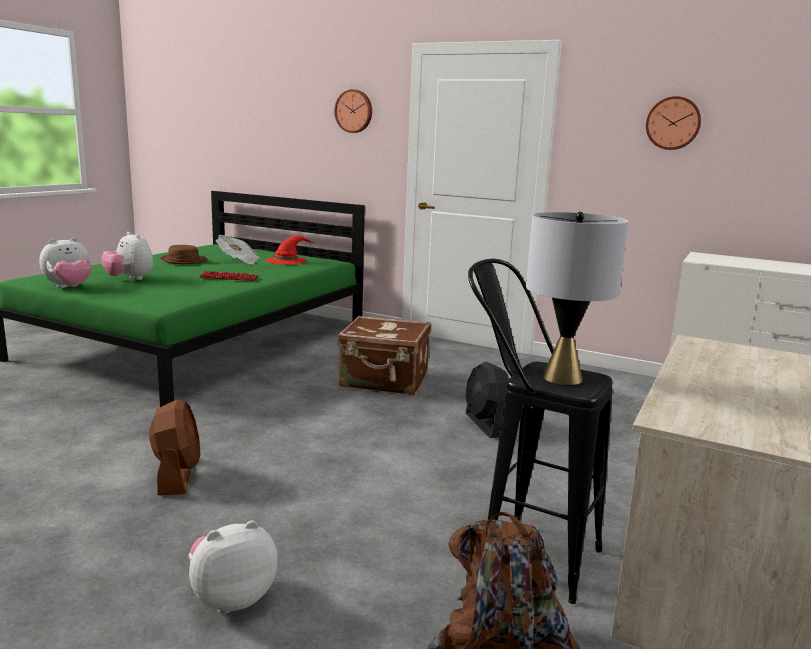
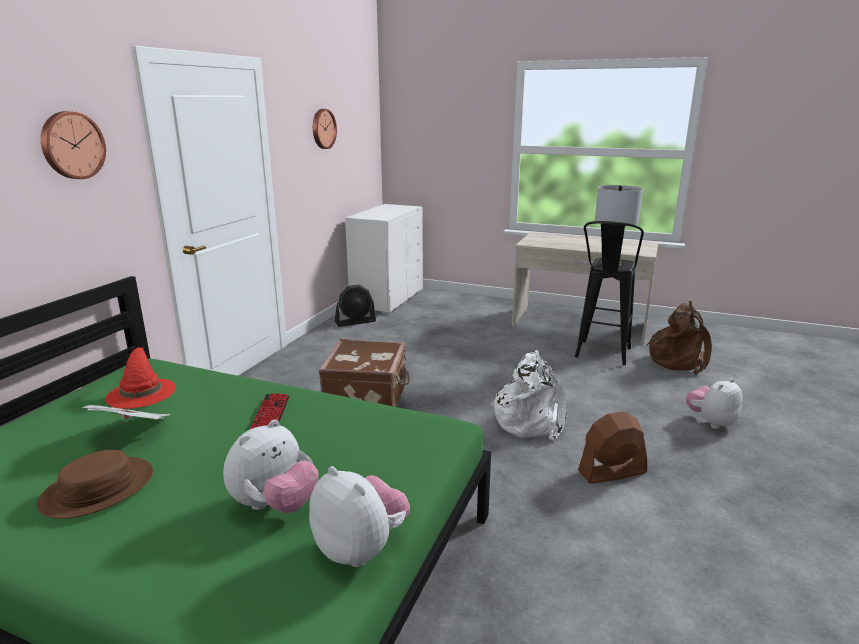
camera: 95 degrees left, 5 degrees up
(231, 598) = (711, 422): plush toy -> plush toy turned 90 degrees clockwise
(312, 450) = (530, 421): none -> white backpack
(486, 424) = (449, 363): black fan -> black fan (355, 322)

